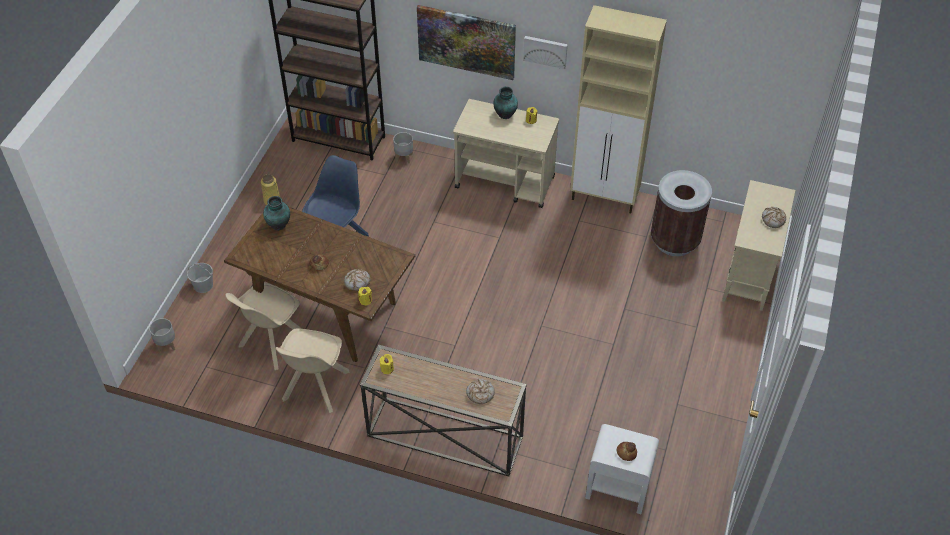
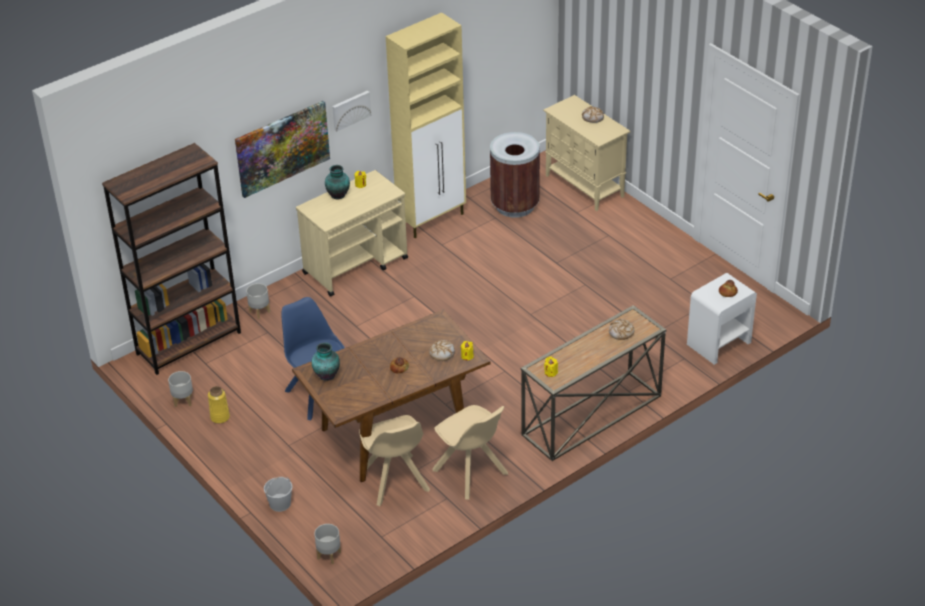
camera: 55 degrees left, 10 degrees down
(274, 171) = (183, 401): none -> grey planter

